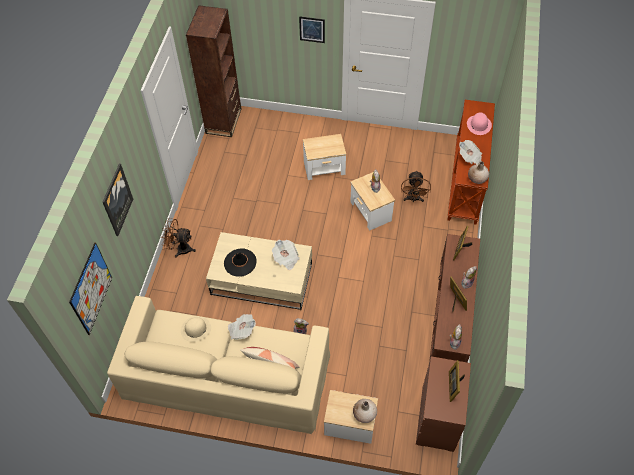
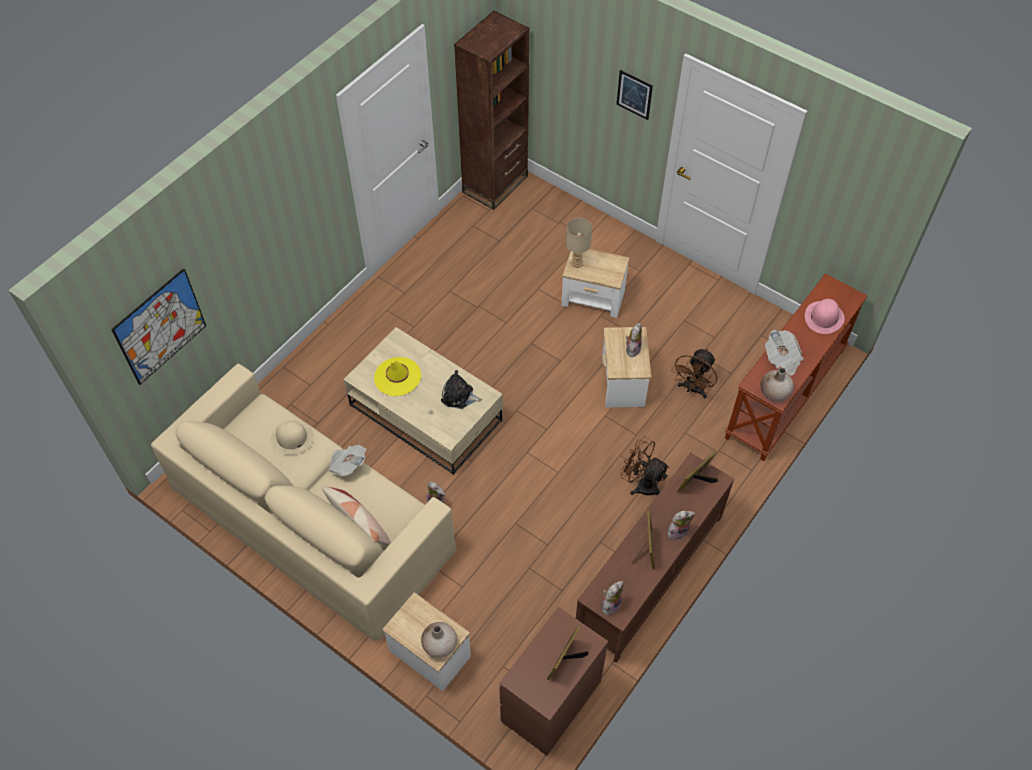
camera: 25 degrees right, 0 degrees up
(116, 200) = (244, 226): picture -> none
(180, 249) = (346, 330): brown fan -> brown fan (642, 484)
(240, 262) = (397, 377): black hat -> yellow hat
(286, 258) = (459, 396): newspaper -> plush toy
(311, 149) = (576, 263): none -> beige table lamp

